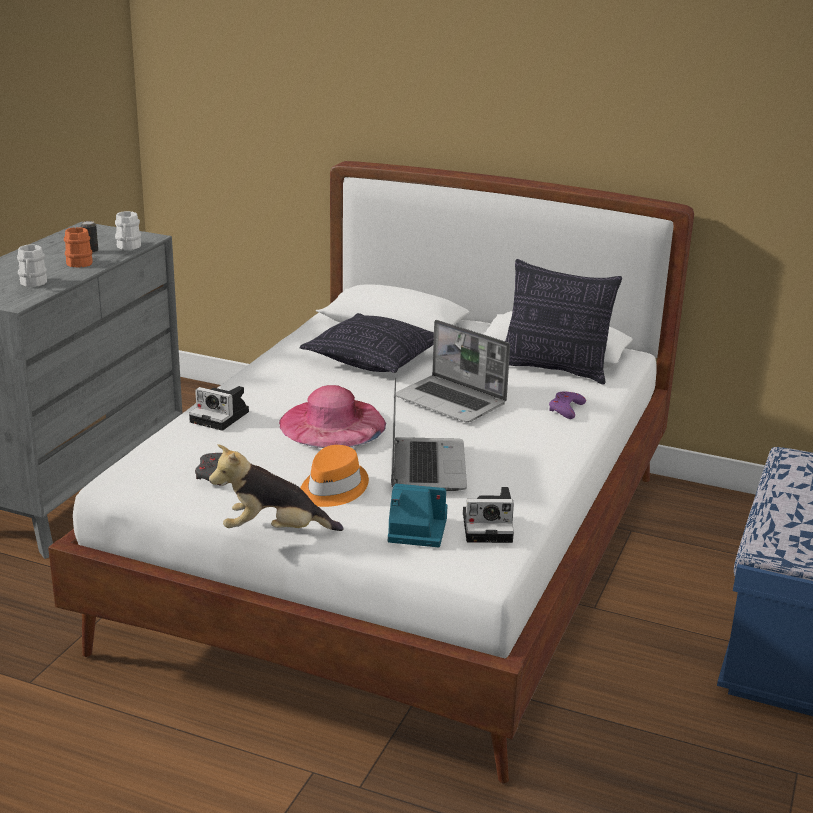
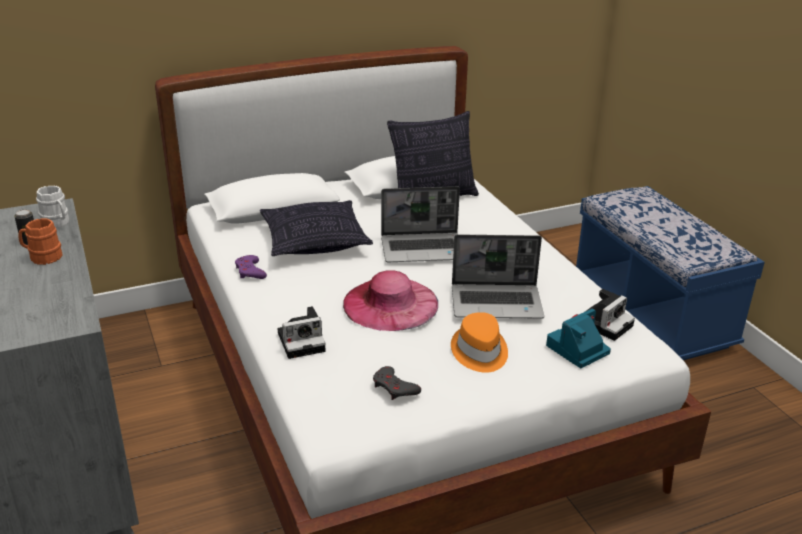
camera: 45 degrees left, 5 degrees up
(32, 283) = (47, 296): white mug -> none
(274, 531) = (507, 405): plush toy -> none
(425, 466) = (497, 303): laptop -> laptop turned 135 degrees clockwise
(566, 409) = (489, 222): purple game controller -> purple game controller (250, 271)

